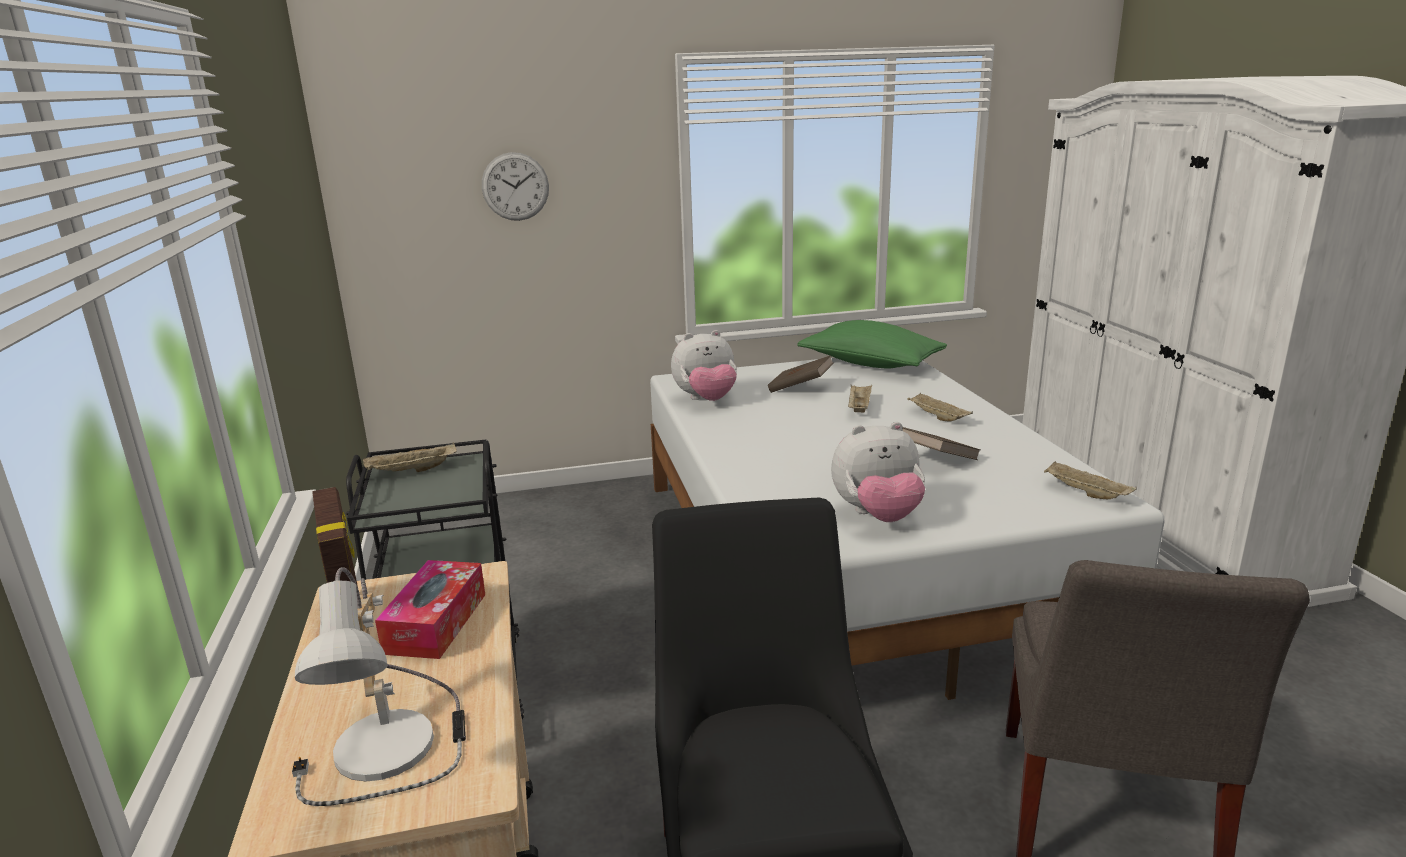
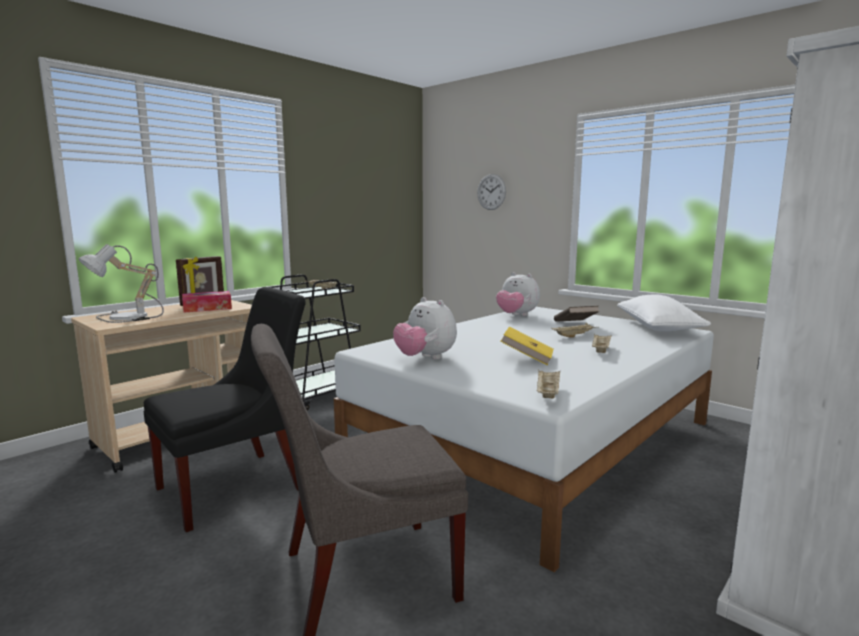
camera: 55 degrees right, 10 degrees down
(870, 363) = (658, 328): green pillow -> white pillow
(936, 460) = (527, 358): brown book -> yellow book

